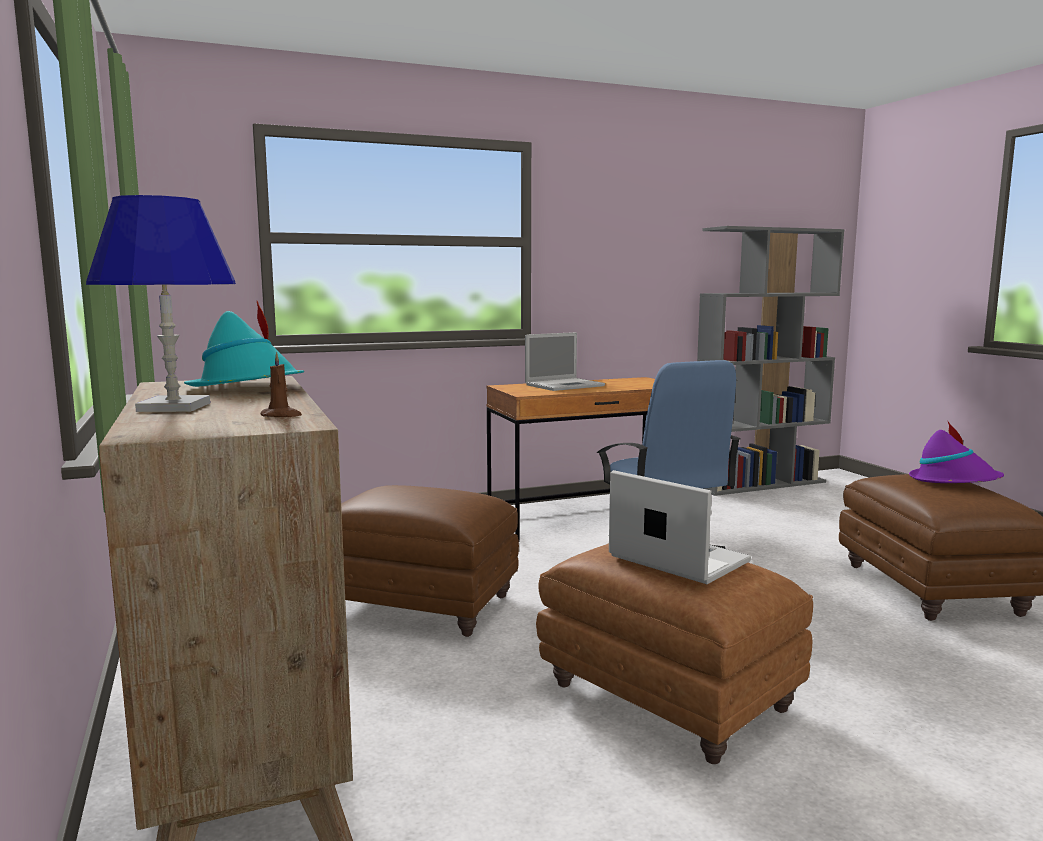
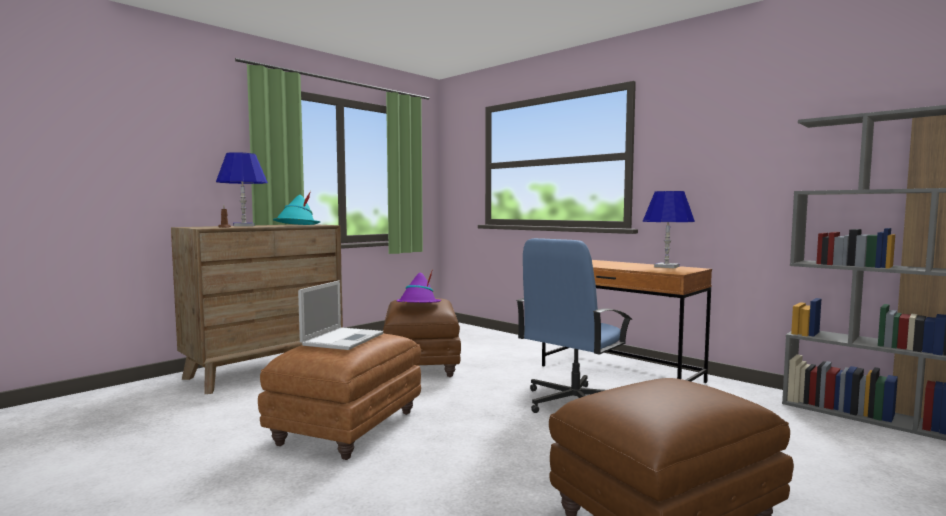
camera: 65 degrees right, 5 degrees down
(565, 385) = (612, 263): laptop -> none
(618, 381) = (666, 266): none -> blue table lamp
(953, 481) = (689, 398): purple hat -> purple hat (418, 305)

